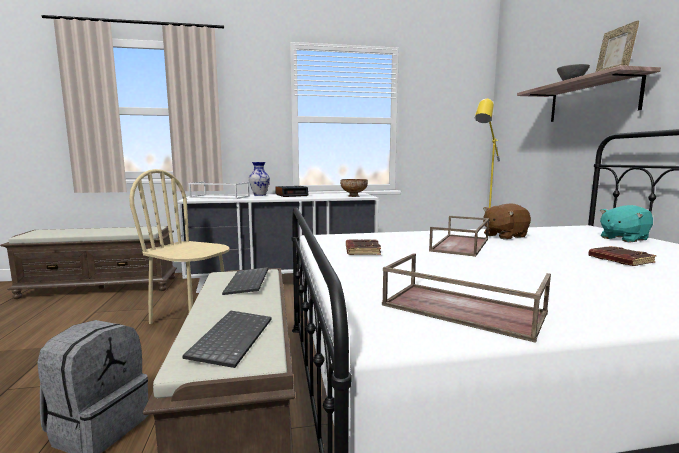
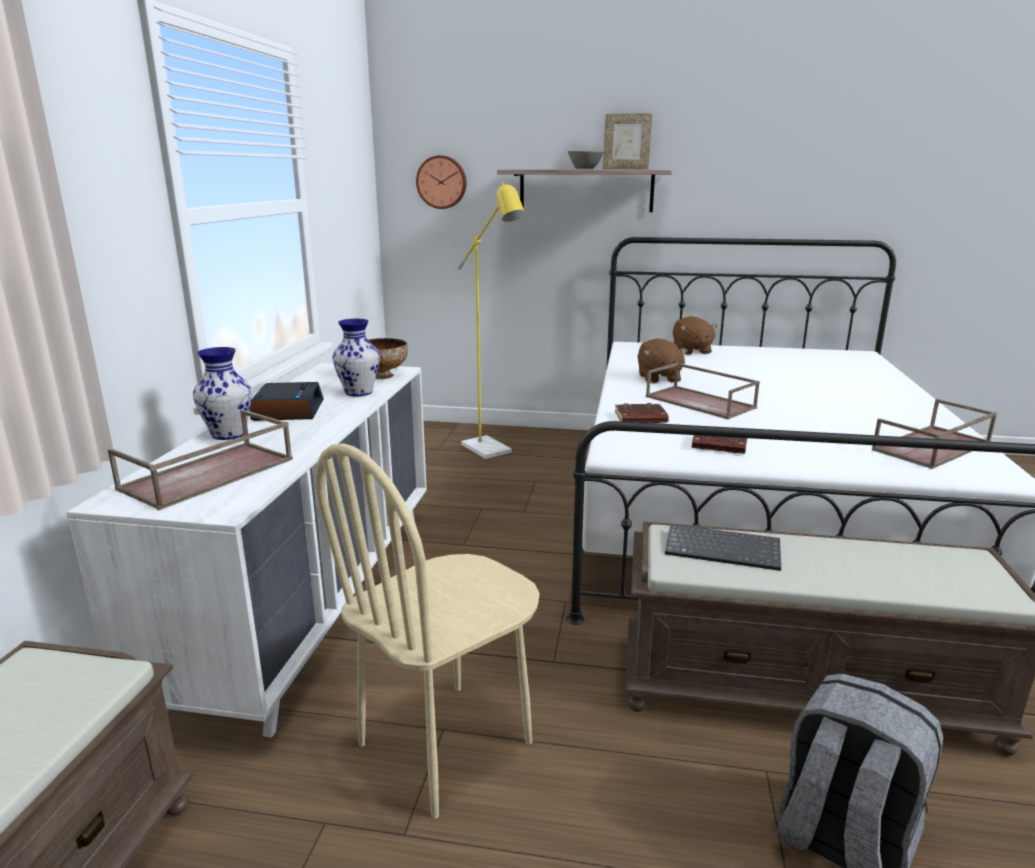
camera: 70 degrees left, 10 degrees up
(219, 197) = (208, 475): white tray -> brown tray
(231, 338) = (929, 570): keyboard -> none
(324, 196) = (358, 393): none -> vase
(516, 108) = (442, 182): none -> wall clock
(619, 260) = (776, 374): brown book -> brown book (640, 418)
(623, 238) = (691, 351): turquoise plush toy -> brown plush toy

